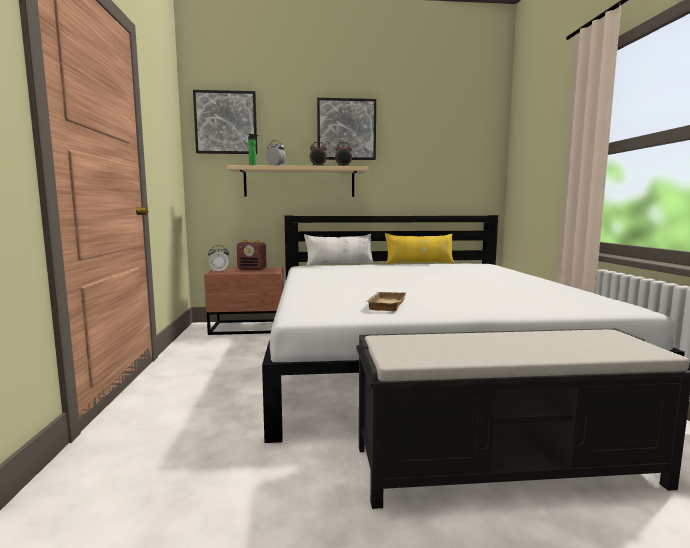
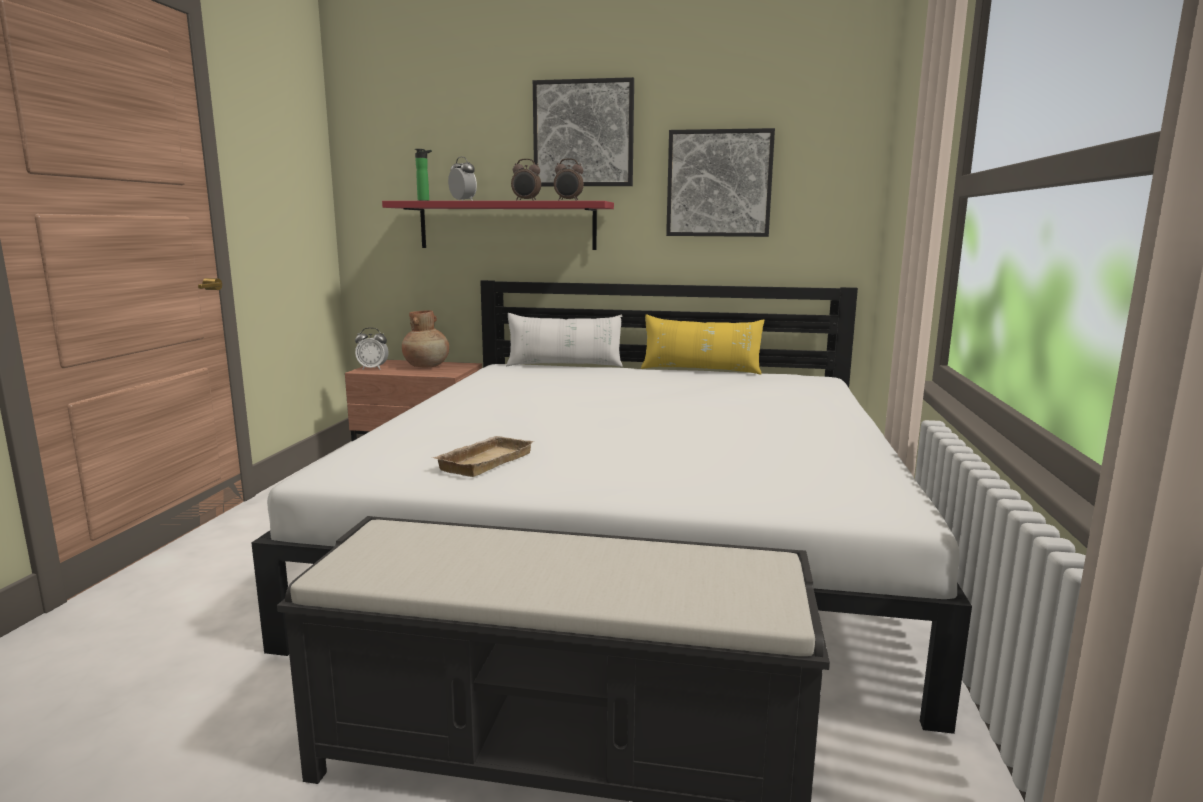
camera: 15 degrees right, 5 degrees up
(226, 123) = (393, 129): picture -> picture (719, 183)
(252, 269) = (427, 366): radio -> brown vase
(299, 182) = (507, 225): beige shelf -> red shelf

